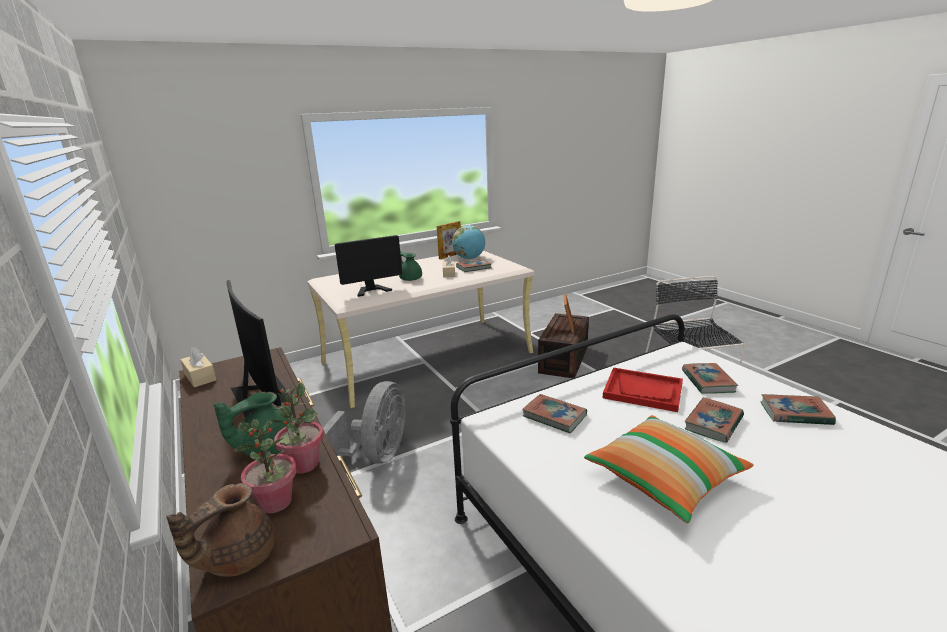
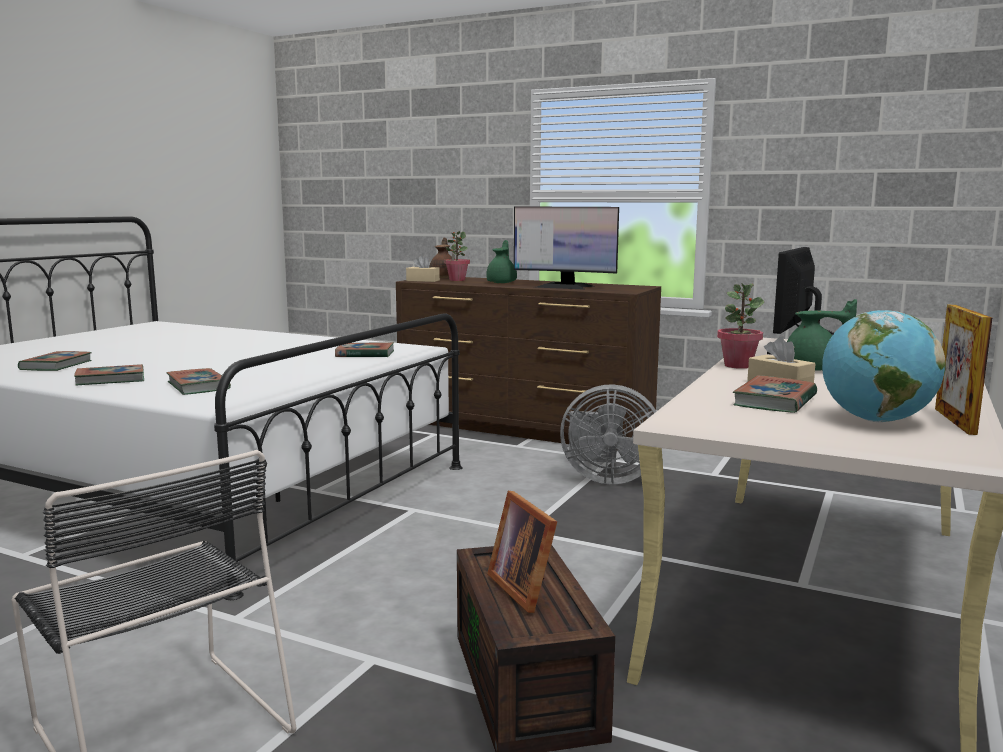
camera: 145 degrees right, 10 degrees down
(200, 377) = (633, 286): beige tissue box -> beige tissue box (423, 280)
(304, 464) = (468, 283): potted plant -> potted plant (738, 366)
(377, 455) = (606, 478): grey fan -> grey fan turned 60 degrees counterclockwise
(643, 391) = (281, 373): red tray -> none
(664, 479) = (260, 348): pillow -> none
(713, 423) = (208, 367): book -> book (56, 365)

